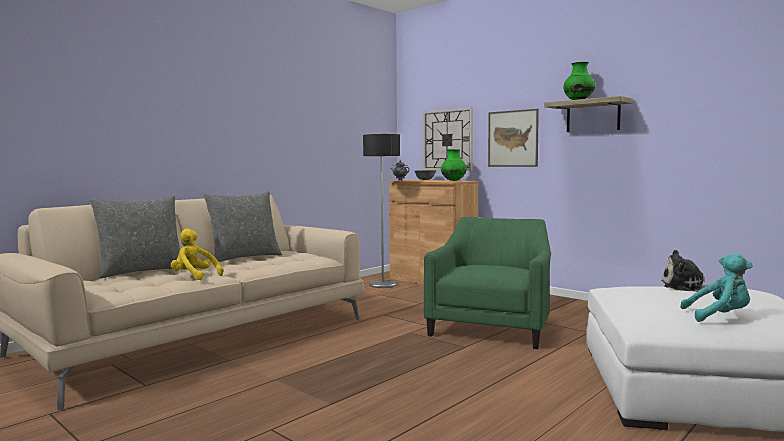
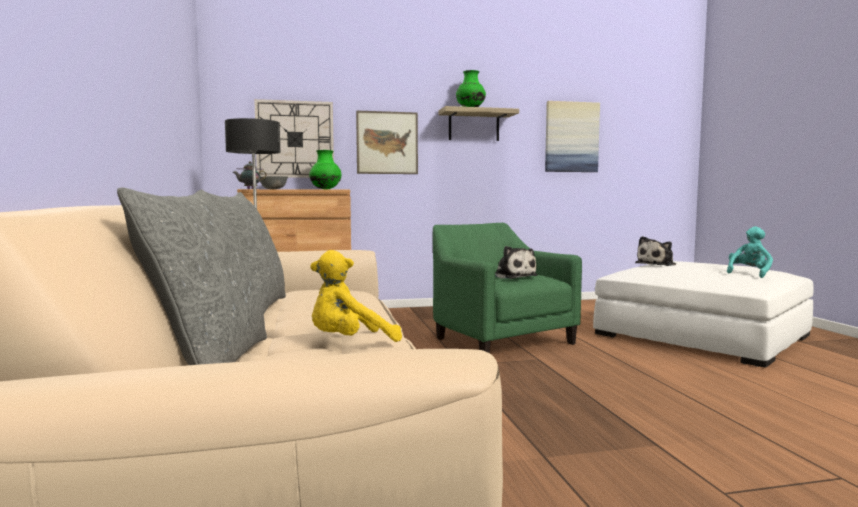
camera: 55 degrees left, 0 degrees up
(482, 270) = (513, 276): none -> plush toy
(717, 119) = (571, 137): none -> picture

